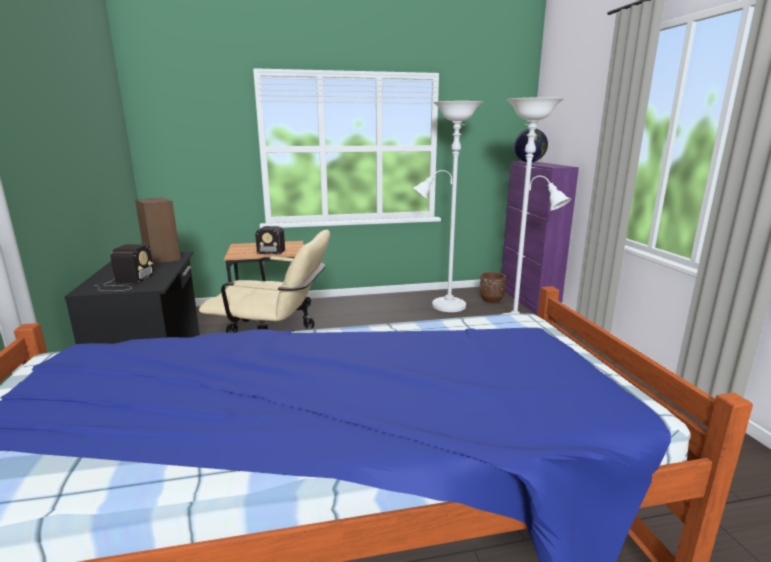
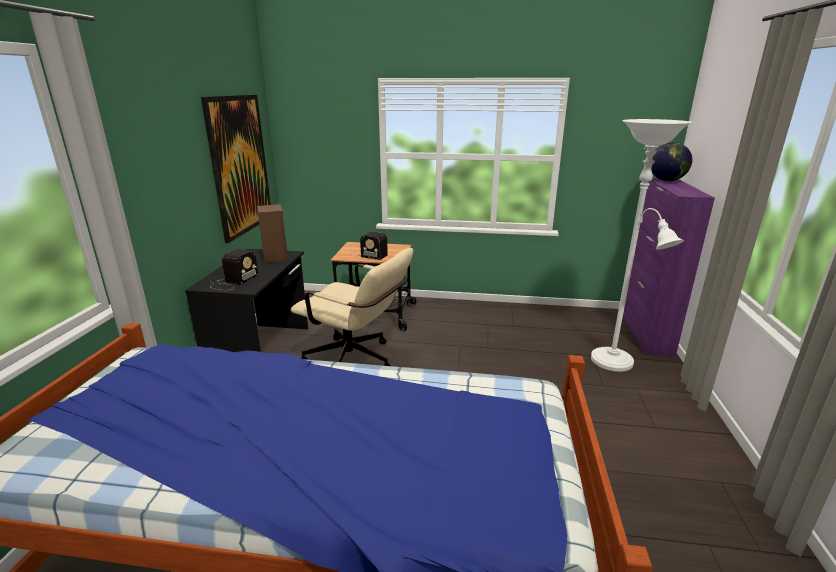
camera: 20 degrees right, 5 degrees up
(103, 157) = (240, 165): none -> picture
(444, 306) = (546, 326): white floor lamp -> none
(491, 299) = (602, 326): brown planter -> none

